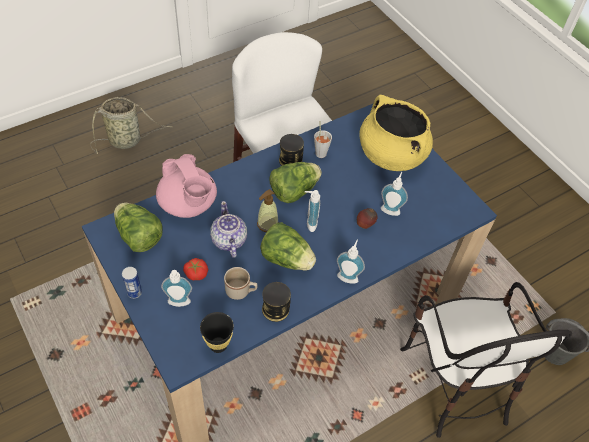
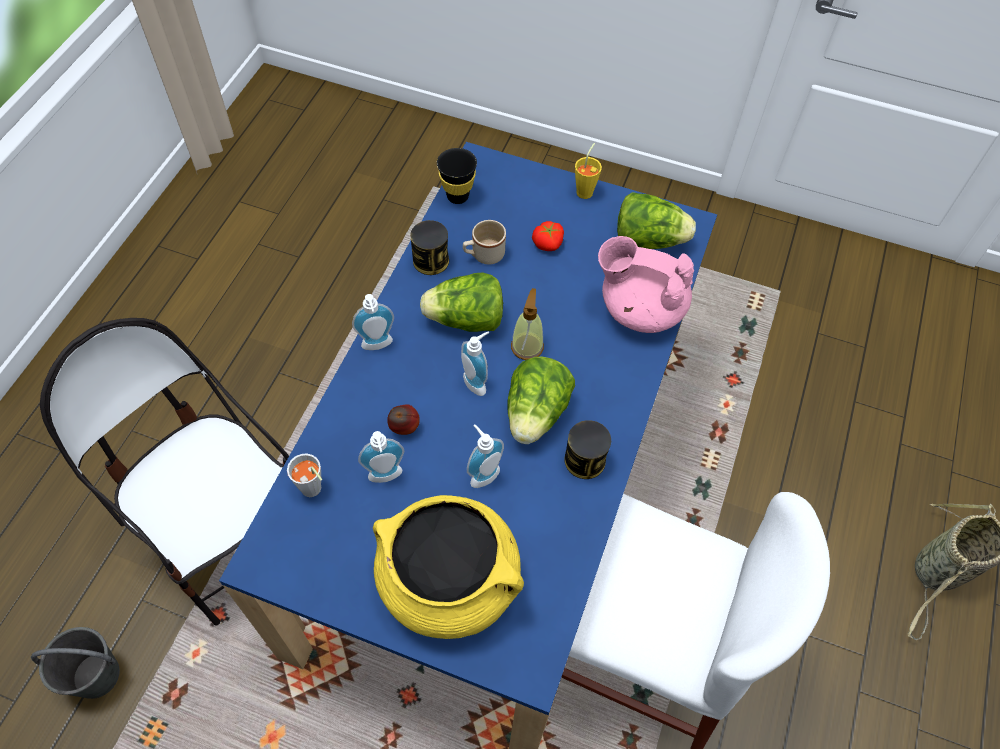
camera: 145 degrees right, 5 degrees up
(134, 293) = (586, 190): can -> yellow cup
(179, 304) = (533, 206): soap dispenser -> soap dispenser (482, 473)
(228, 241) = (551, 298): teapot -> none
(320, 151) = (557, 507): grey cup -> grey cup (313, 491)

